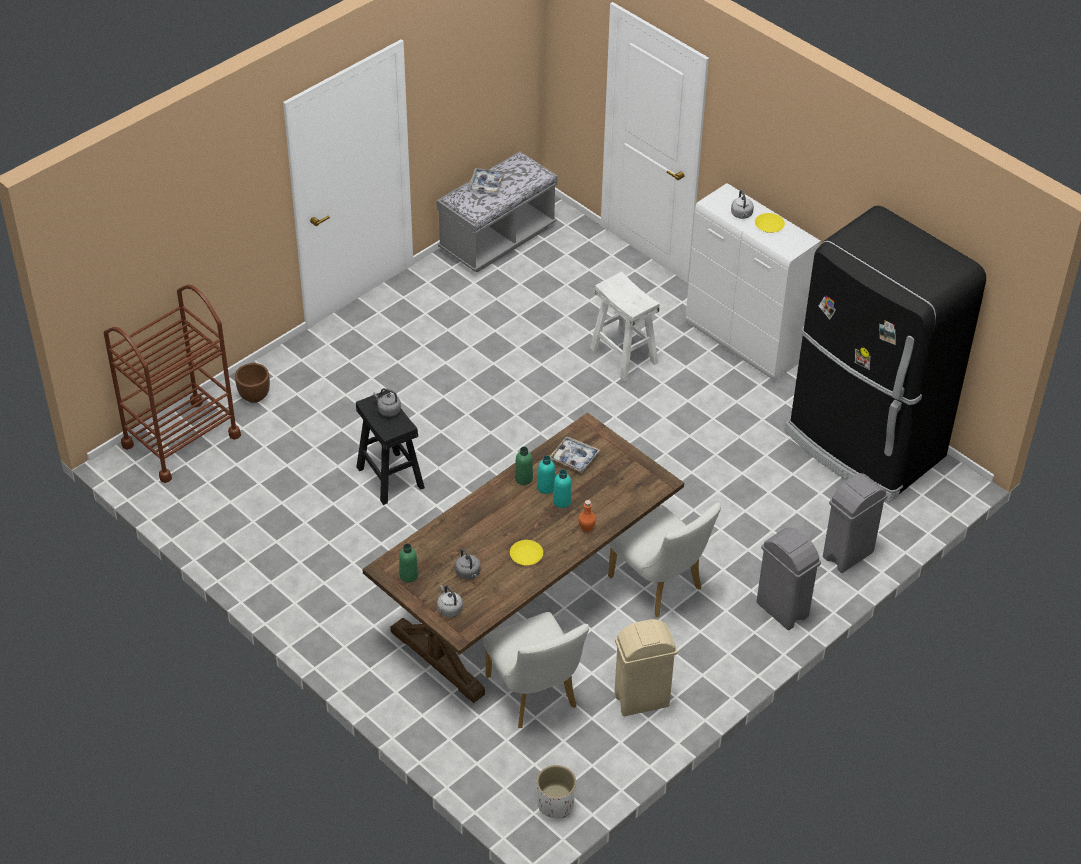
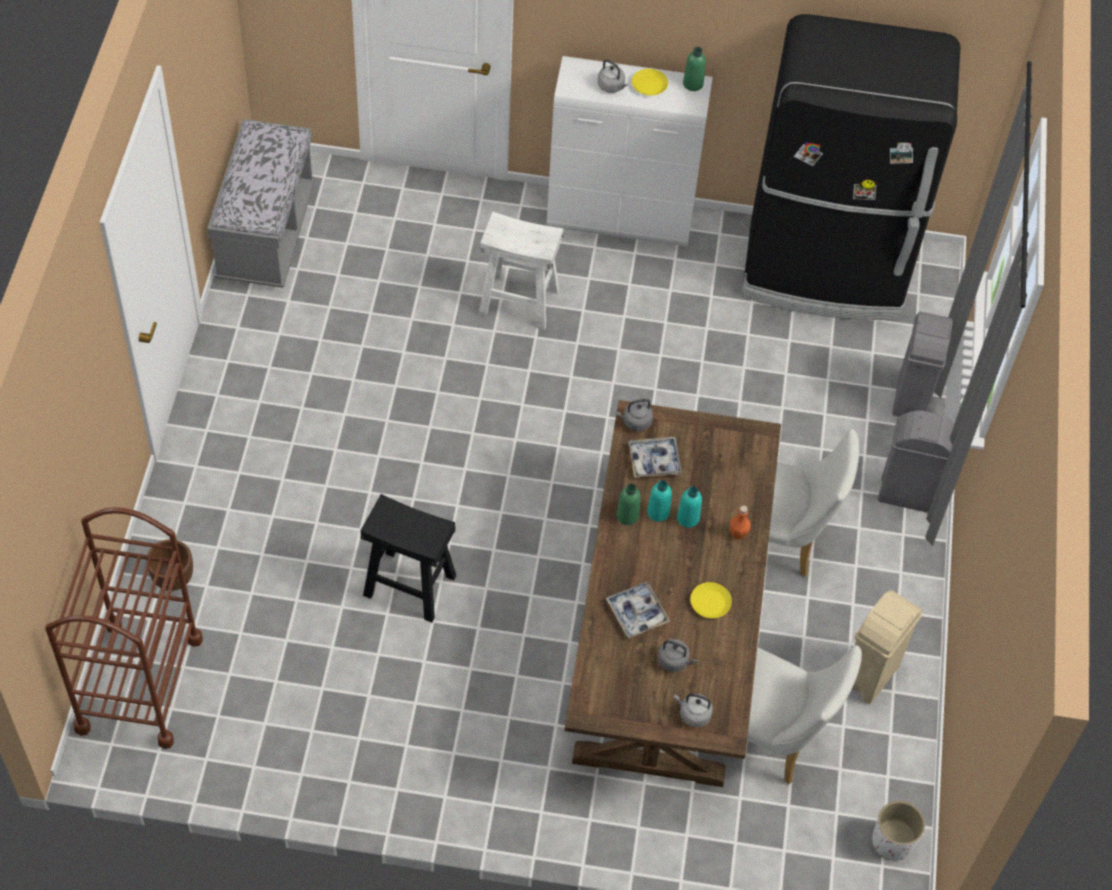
camera: 40 degrees left, 10 degrees up
(388, 410) = (403, 519): grey kettle -> grey kettle (635, 422)
(409, 575) = (618, 703): green bottle -> green bottle (693, 84)
(486, 184) = (248, 179): tray -> tray (637, 613)

